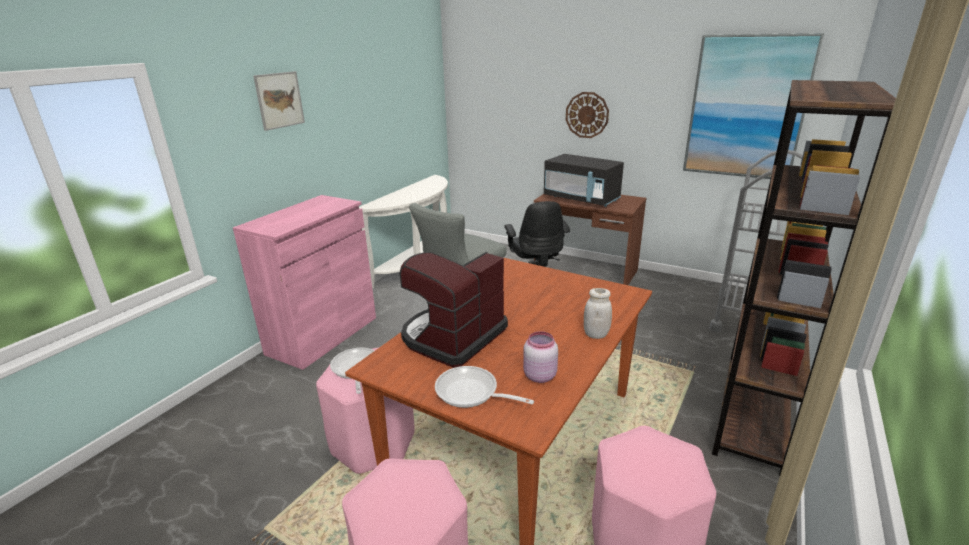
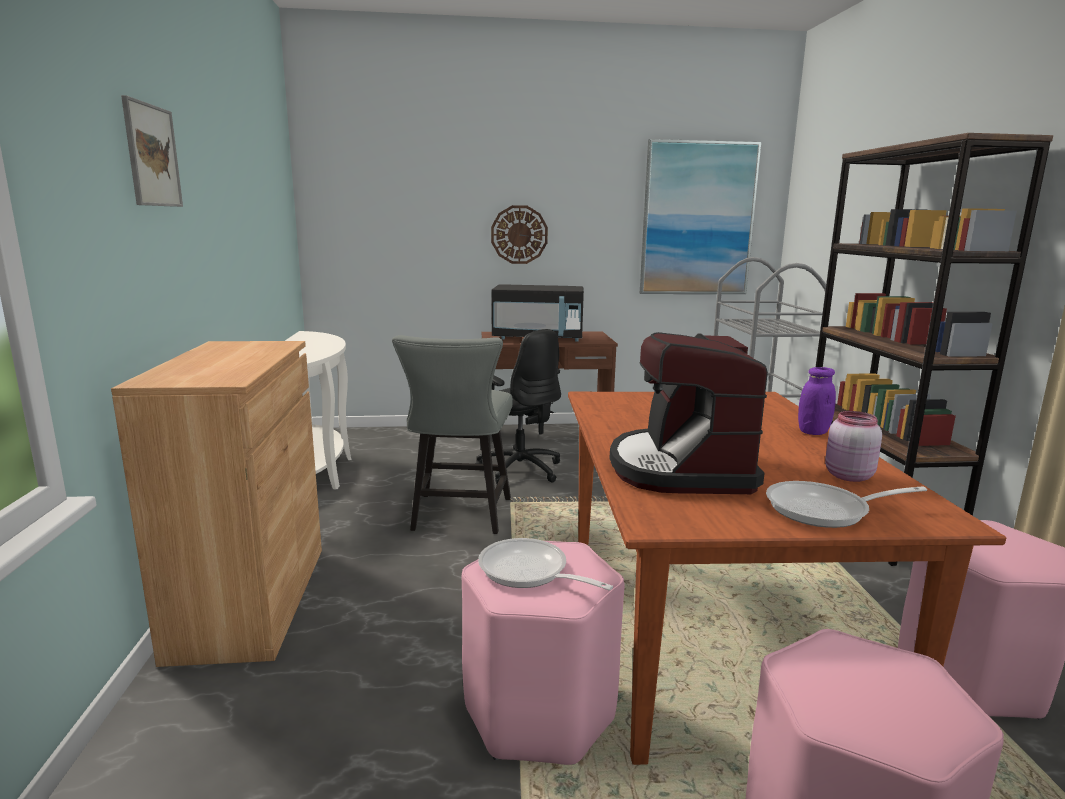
camera: 35 degrees left, 10 degrees down
(323, 335) = (251, 600): pink cabinet -> brown cabinet
(596, 334) = (813, 432): white jar -> purple jar

